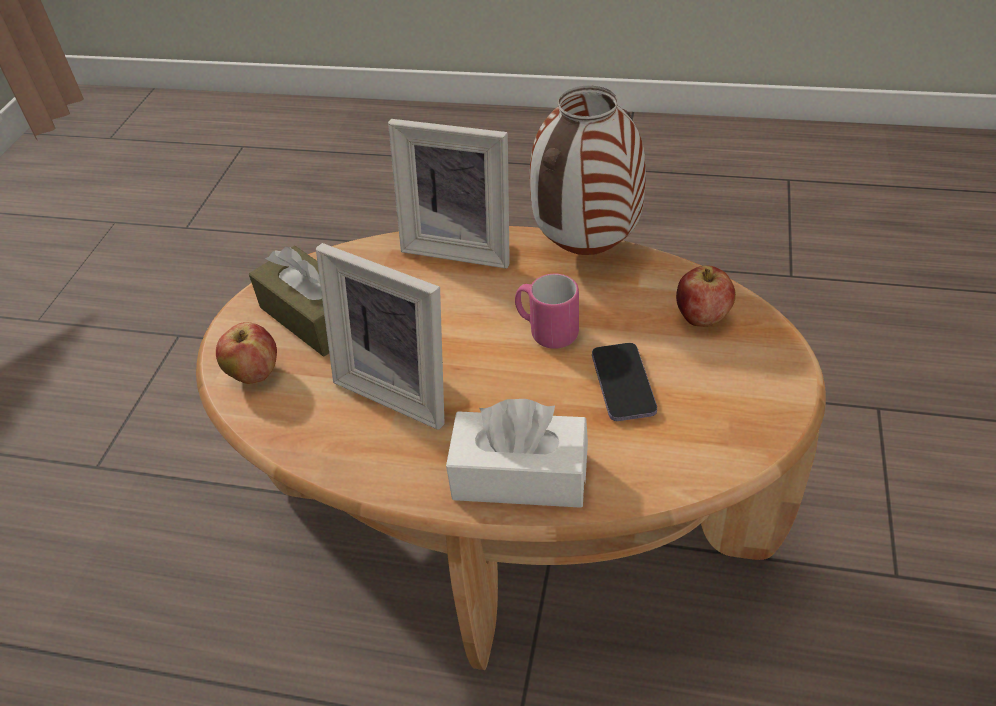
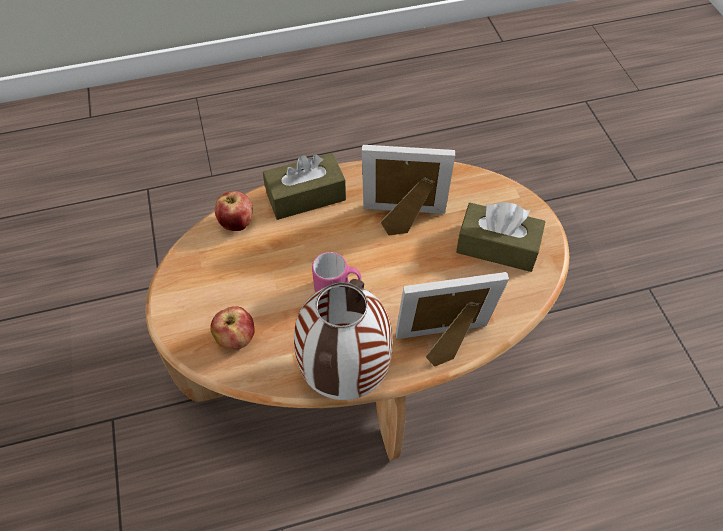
camera: 150 degrees right, 10 degrees up
(255, 373) = (496, 198): apple -> apple (237, 223)
(520, 476) = (306, 196): white tissue box -> brown tissue box
(623, 384) = (272, 269): phone -> none

